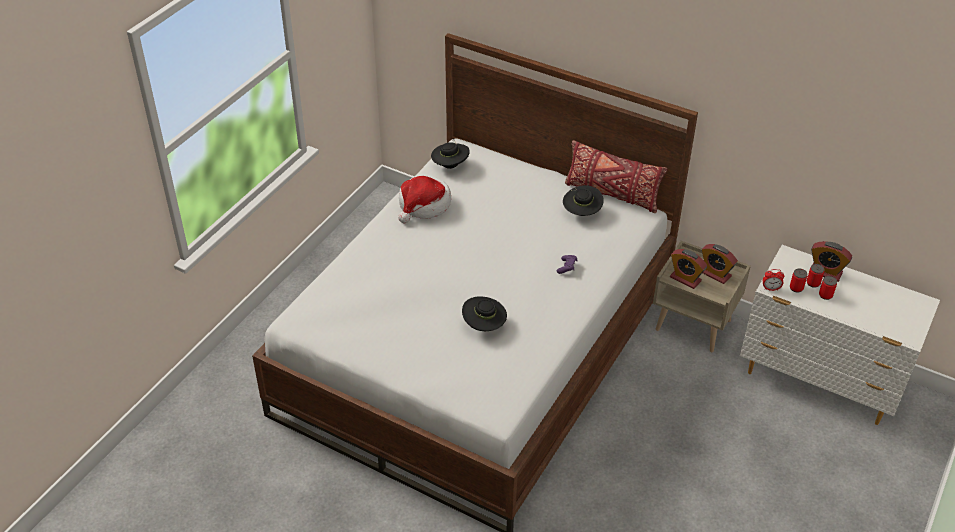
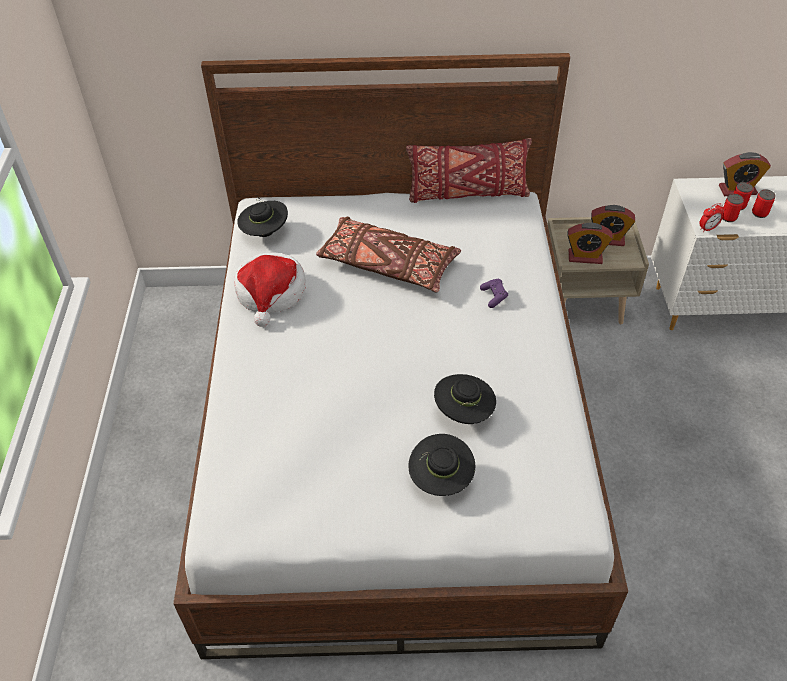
camera: 30 degrees left, 5 degrees up
(513, 218) = (387, 264): none -> brown pillow
(581, 212) = (455, 227): black hat -> black hat (440, 479)

